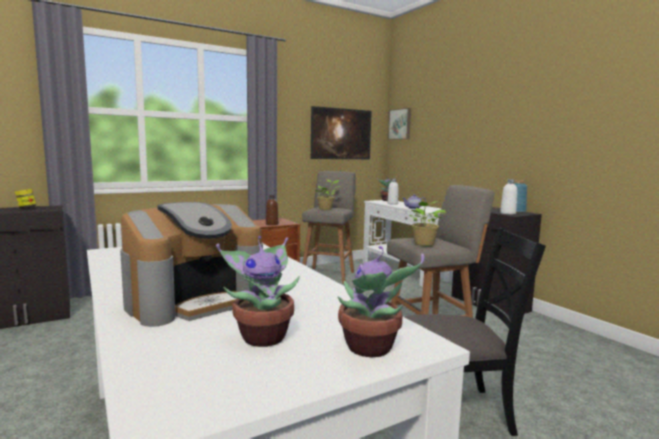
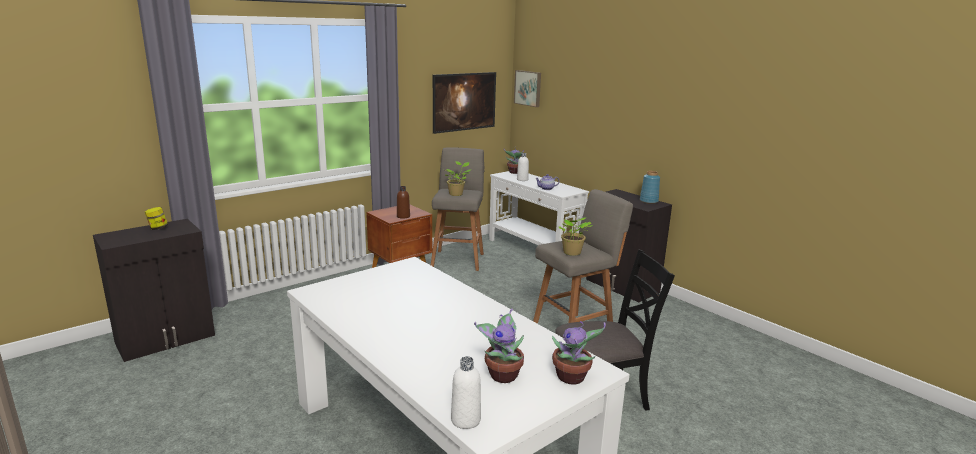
camera: 10 degrees left, 10 degrees up
(195, 300) = (433, 345): coffee machine -> none
(508, 213) = (642, 205): white bottle -> white bottle (465, 420)

